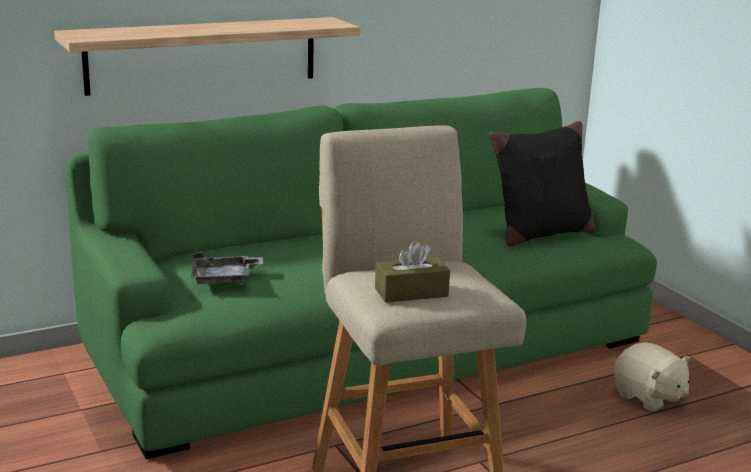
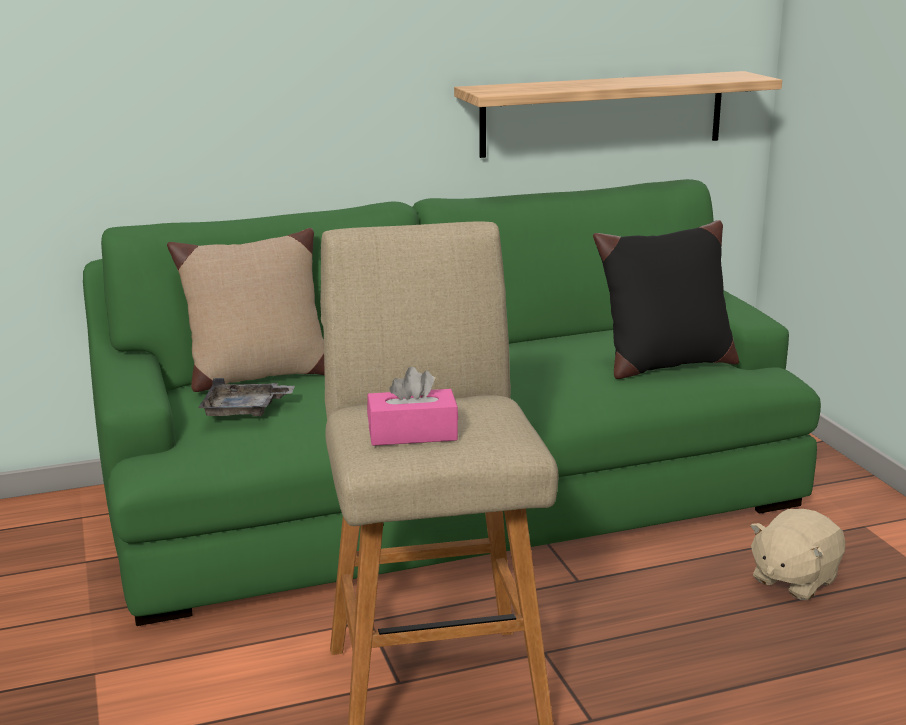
camera: 10 degrees right, 0 degrees up
(203, 55) = (250, 140): shelf -> shelf (603, 113)
(221, 251) = (257, 376): none -> beige pillow
(411, 292) = (412, 434): brown tissue box -> pink tissue box
(648, 397) = (793, 579): beige plush toy -> beige plush toy turned 75 degrees clockwise

